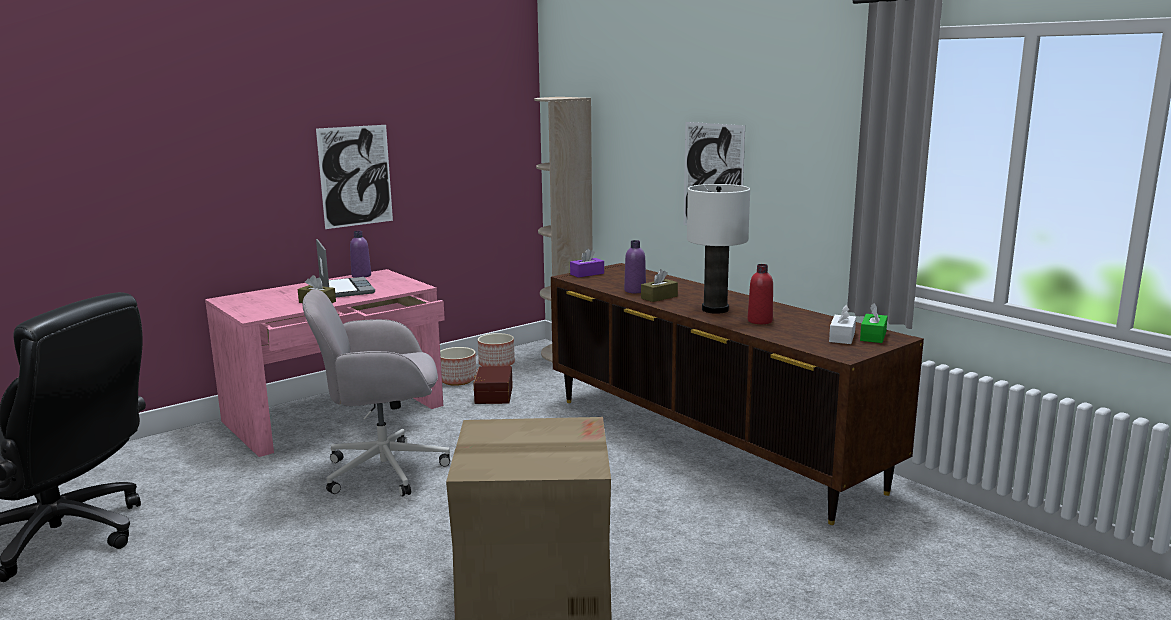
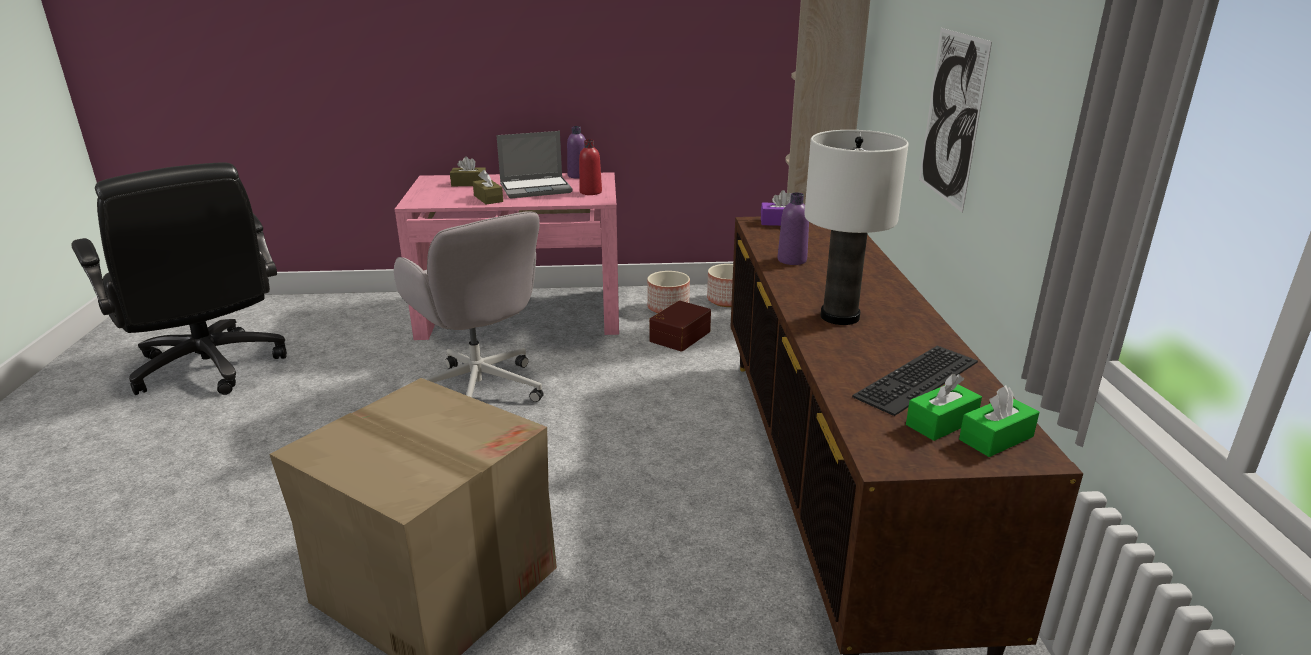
camera: 35 degrees right, 10 degrees up
(345, 289) = (536, 189): laptop -> laptop turned 60 degrees clockwise
(355, 176) = (586, 64): picture -> none
(383, 471) = (479, 391): grey office chair -> grey office chair turned 150 degrees counterclockwise
(659, 297) = (803, 277): brown tissue box -> brown tissue box (469, 183)
(759, 321) = (867, 354): red bottle -> red bottle (590, 192)
(803, 325) = (919, 380): none -> keyboard
(842, 337) = (941, 423): white tissue box -> green tissue box

